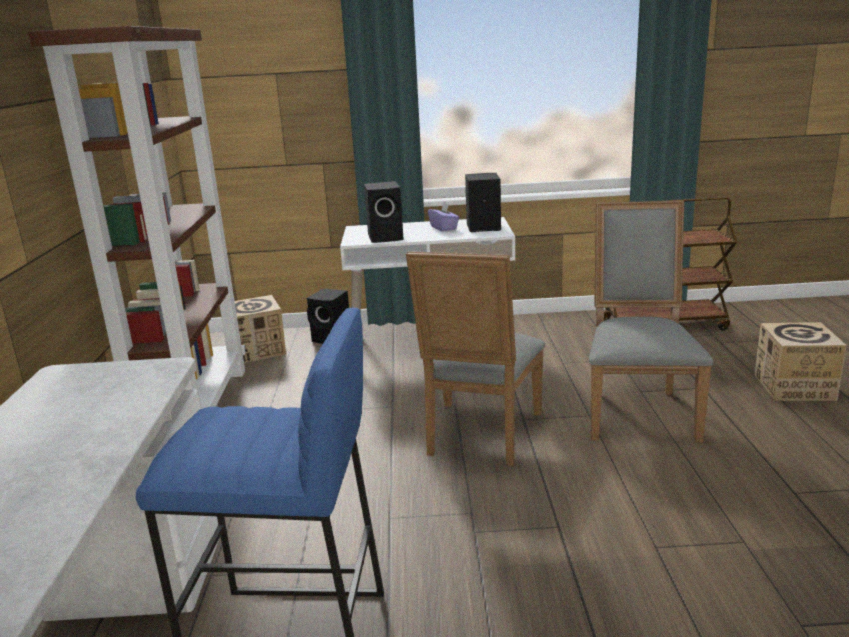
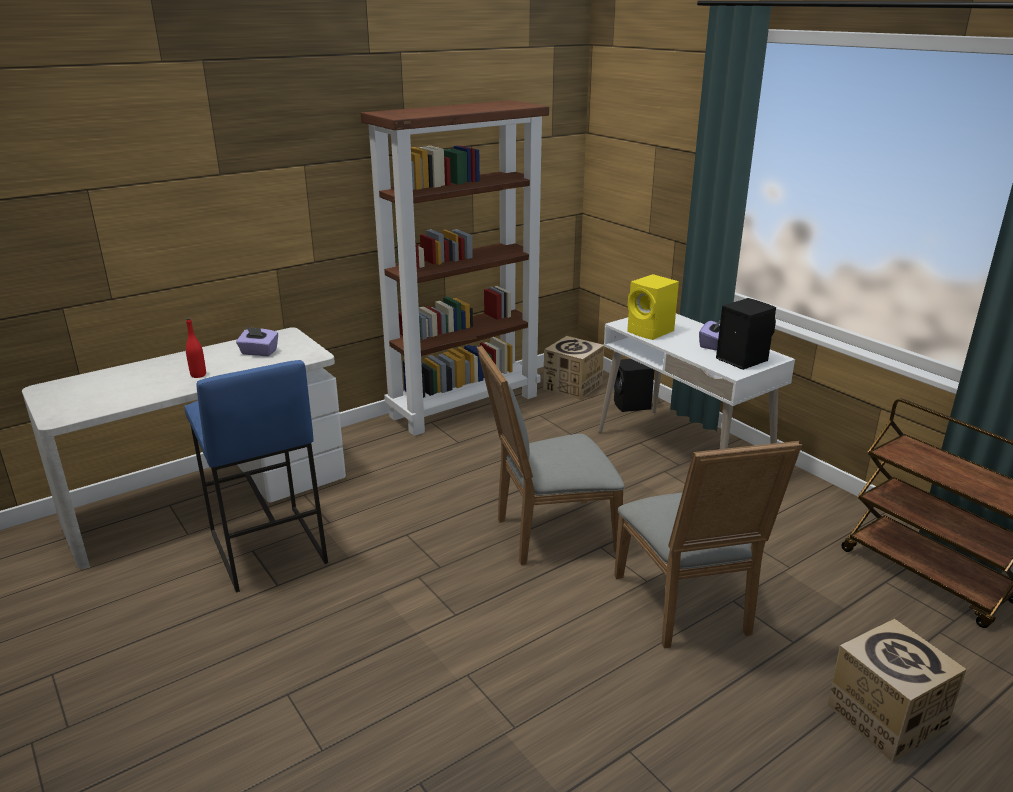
camera: 55 degrees right, 5 degrees up
(68, 456) = (198, 375): none -> red bottle
(82, 399) = (259, 352): none -> purple tissue box
(387, 237) = (651, 332): black speaker -> yellow speaker
(637, 411) = (688, 608): grey chair -> grey chair turned 105 degrees clockwise

